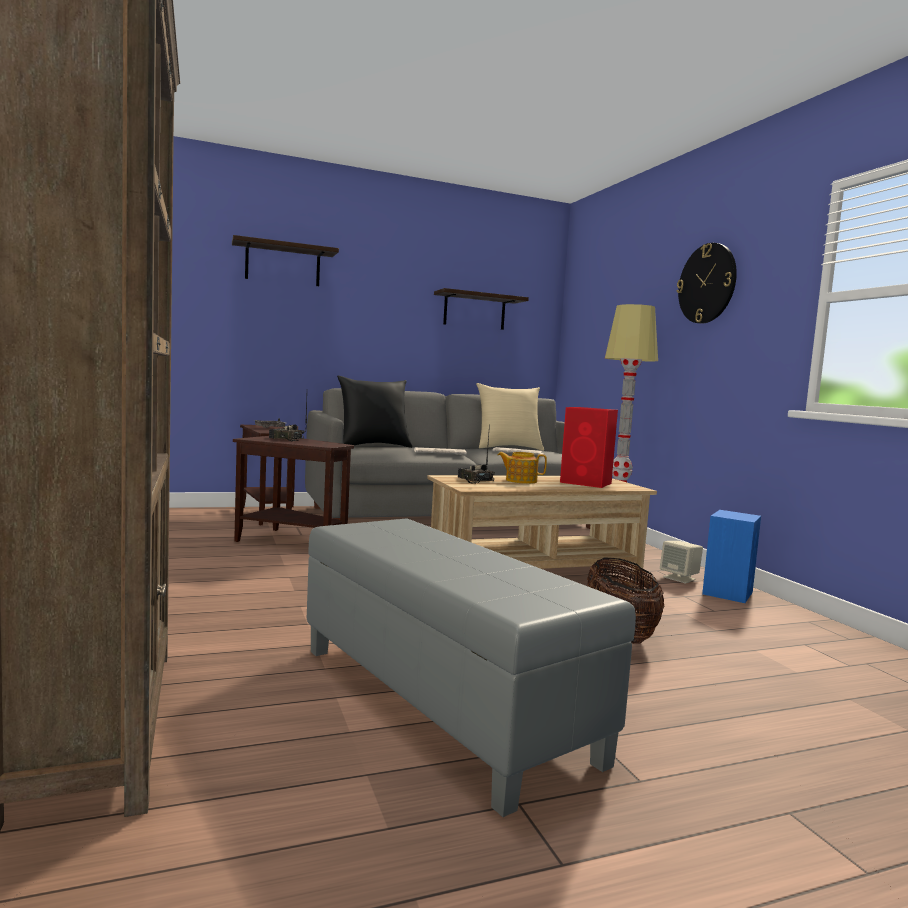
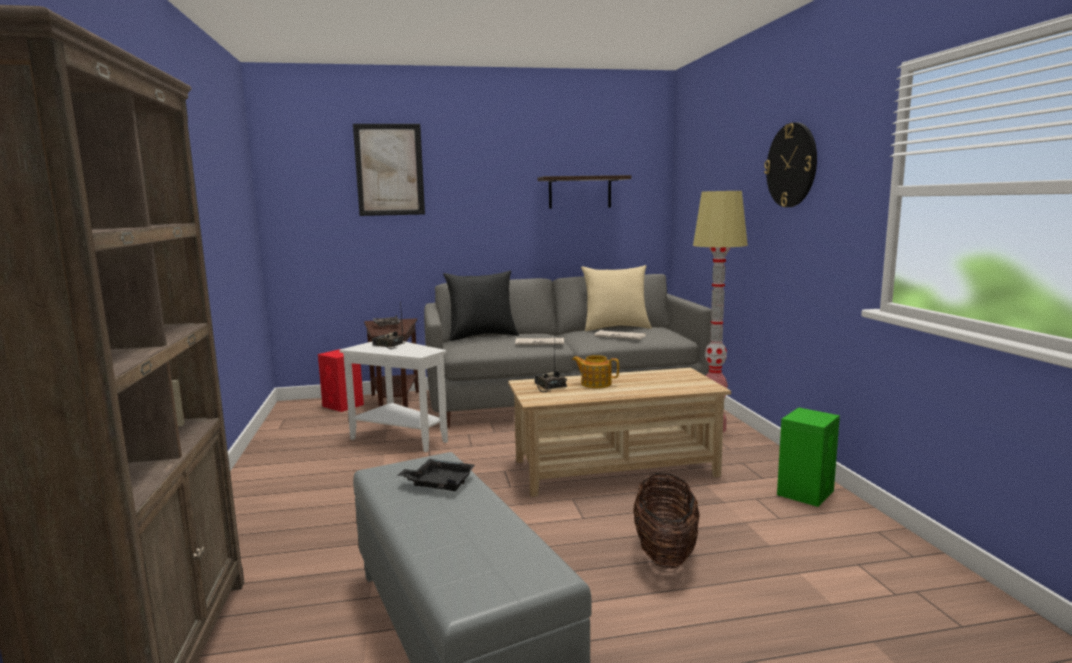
camera: 10 degrees right, 5 degrees up
(283, 265) = (389, 170): shelf -> picture
(290, 542) = (399, 437): brown side table -> white side table
(416, 537) = (439, 483): none -> black tray
(587, 483) = (663, 382): red speaker -> red speaker (343, 405)
(679, 578) = (762, 473): beige speaker -> none
(728, 592) = (806, 492): blue speaker -> green speaker

